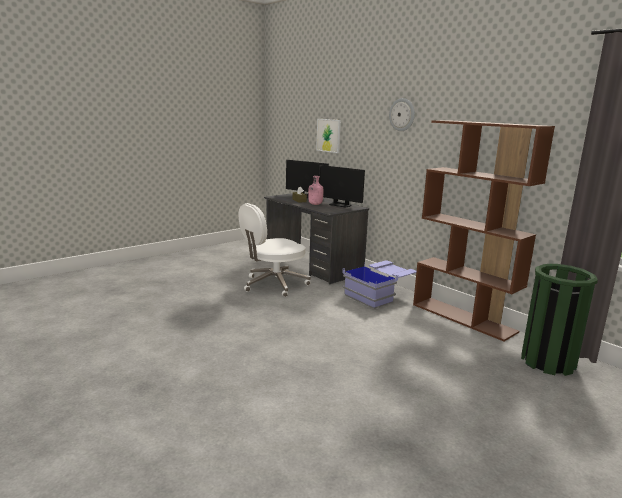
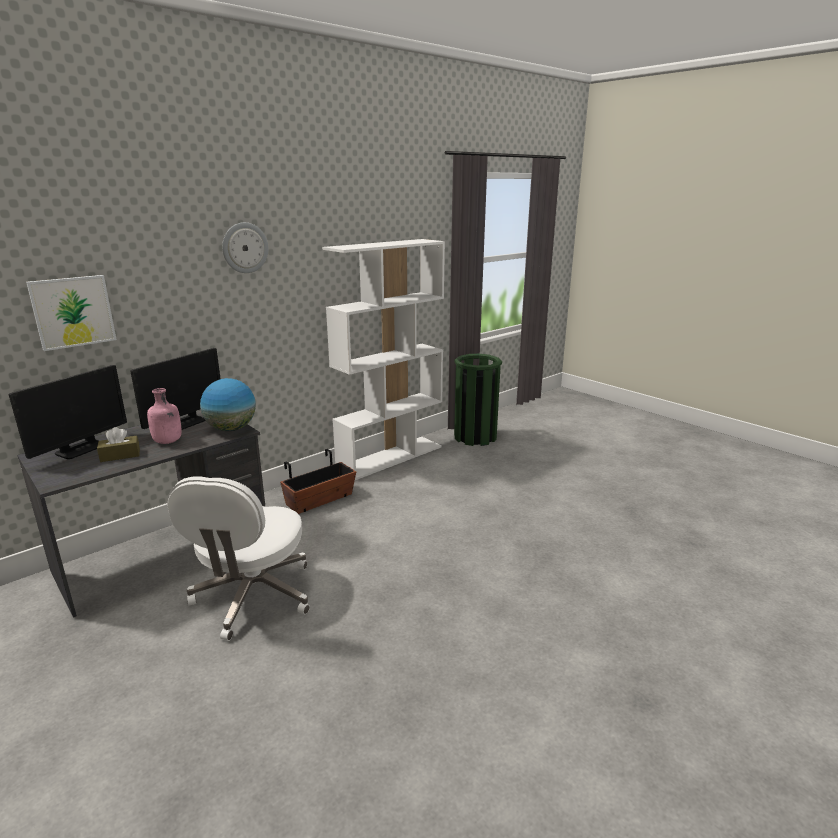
camera: 90 degrees left, 5 degrees up
(274, 284) = (253, 597): white office chair -> white office chair turned 45 degrees clockwise
(333, 211) = (231, 429): none -> globe
(379, 295) = (320, 500): blue storage box -> planter
(463, 318) = (390, 457): brown bookcase -> white bookcase

